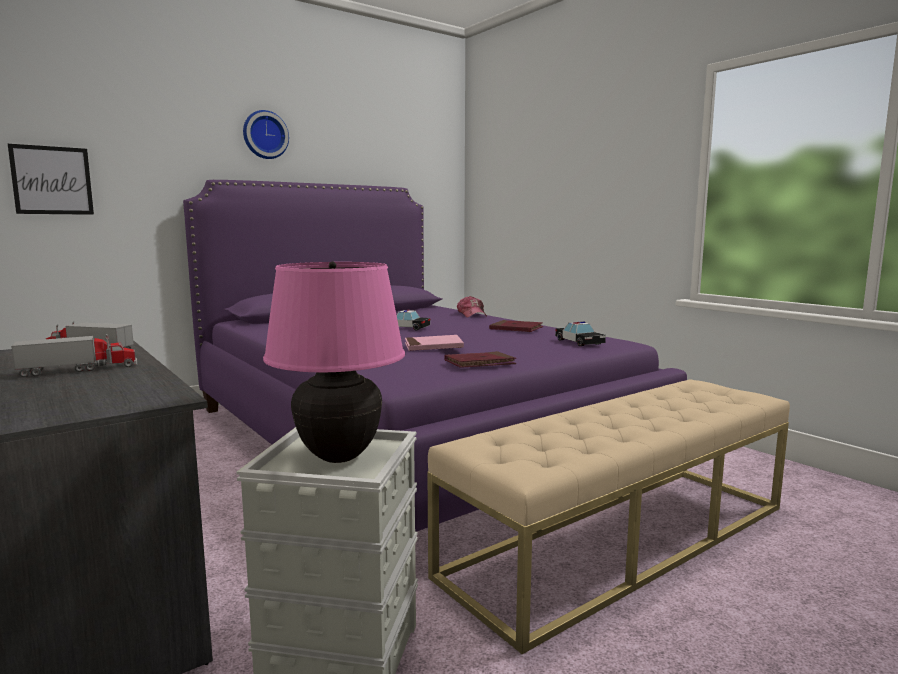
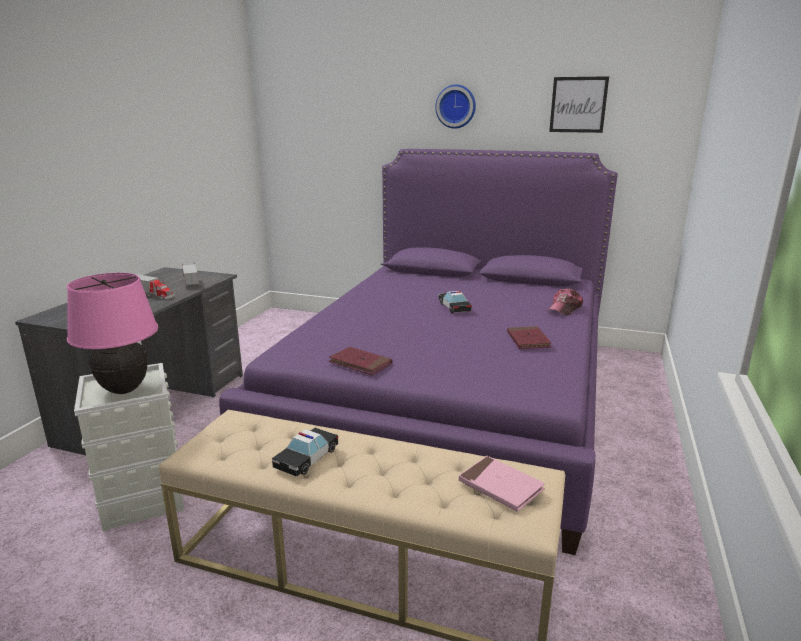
camera: 55 degrees right, 10 degrees up
(52, 180) = (312, 150): picture -> picture (578, 105)
(433, 346) = (389, 335): pink book -> pink book (500, 486)
(579, 342) = (510, 378): toy car -> toy car (306, 458)

